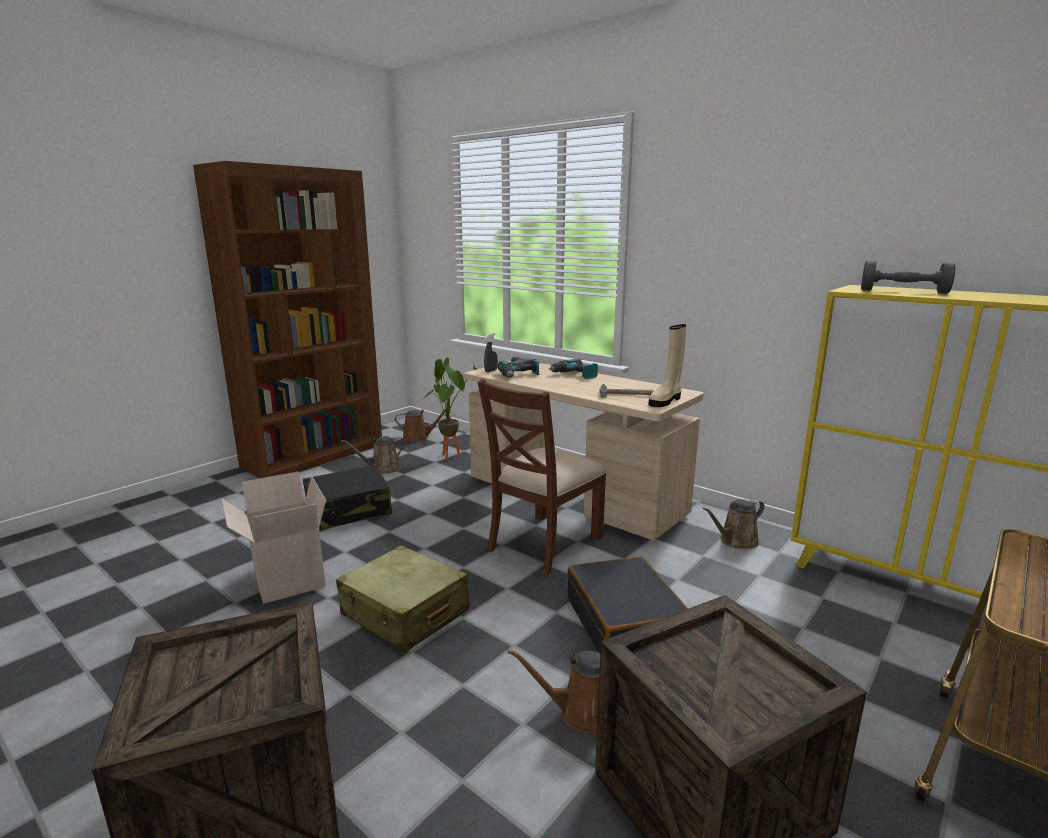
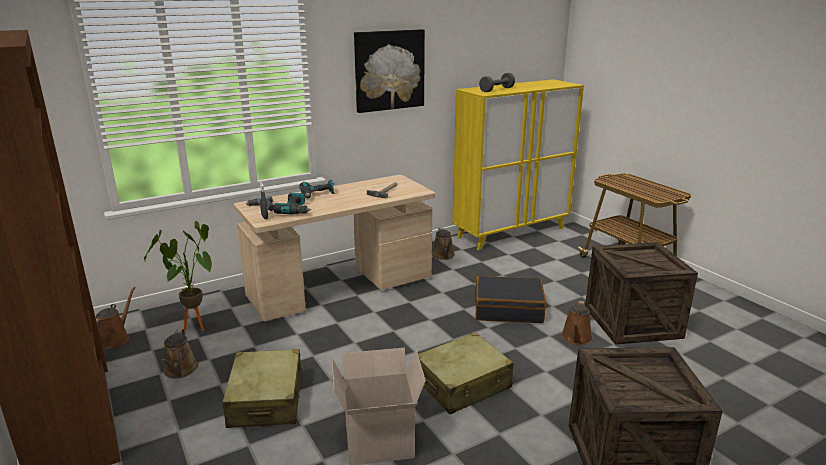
camera: 70 degrees left, 5 degrees up
(349, 510) = (266, 400): black suitcase -> beige suitcase
(543, 543) = (403, 314): brown chair -> none
(665, 401) = (411, 186): beige boot -> none
(733, 241) = (389, 70): none -> picture

